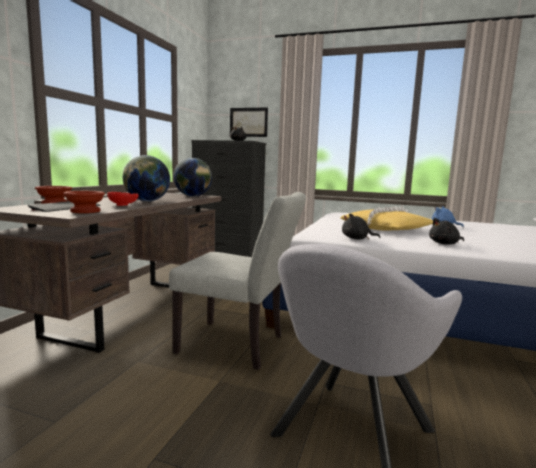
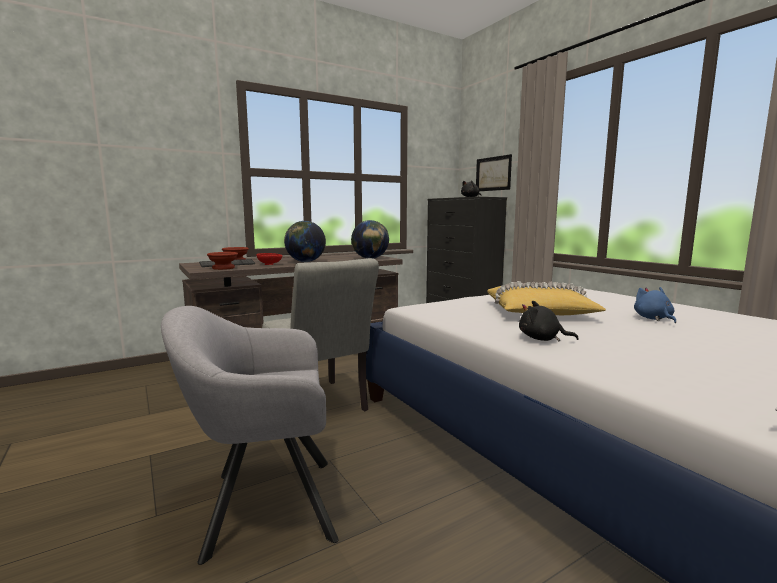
camera: 40 degrees right, 0 degrees up
(357, 239) = (446, 317): black plush toy -> none

